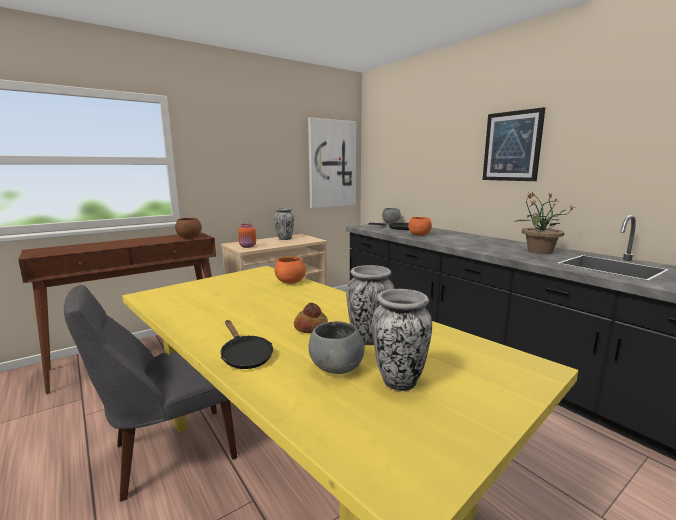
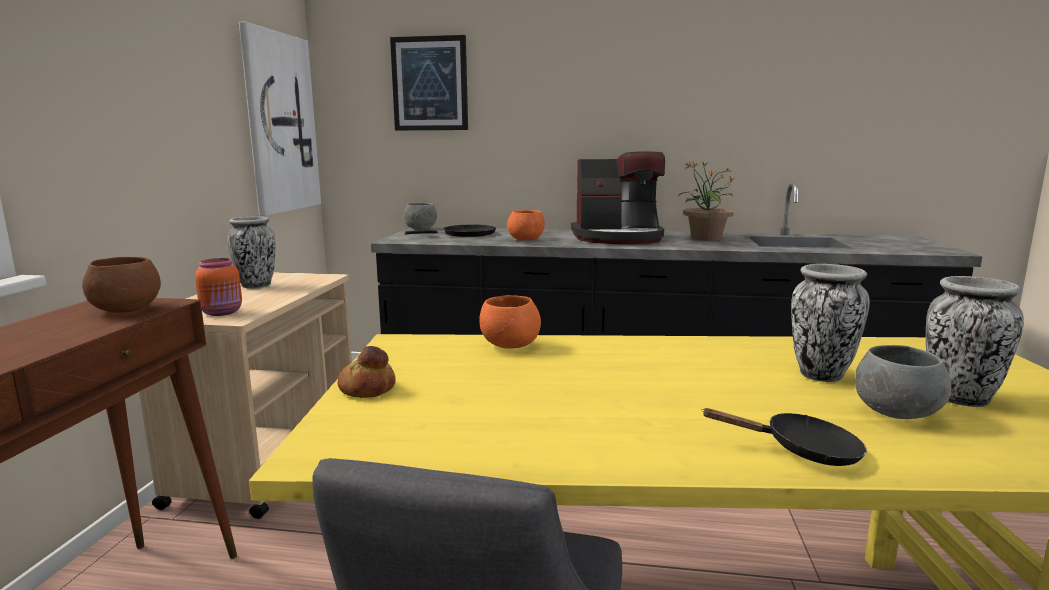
camera: 45 degrees left, 0 degrees up
(310, 327) = (733, 387): bread -> bread (366, 388)
(477, 242) = (618, 238): none -> coffee machine
(512, 146) = (626, 100): picture -> picture (430, 84)

